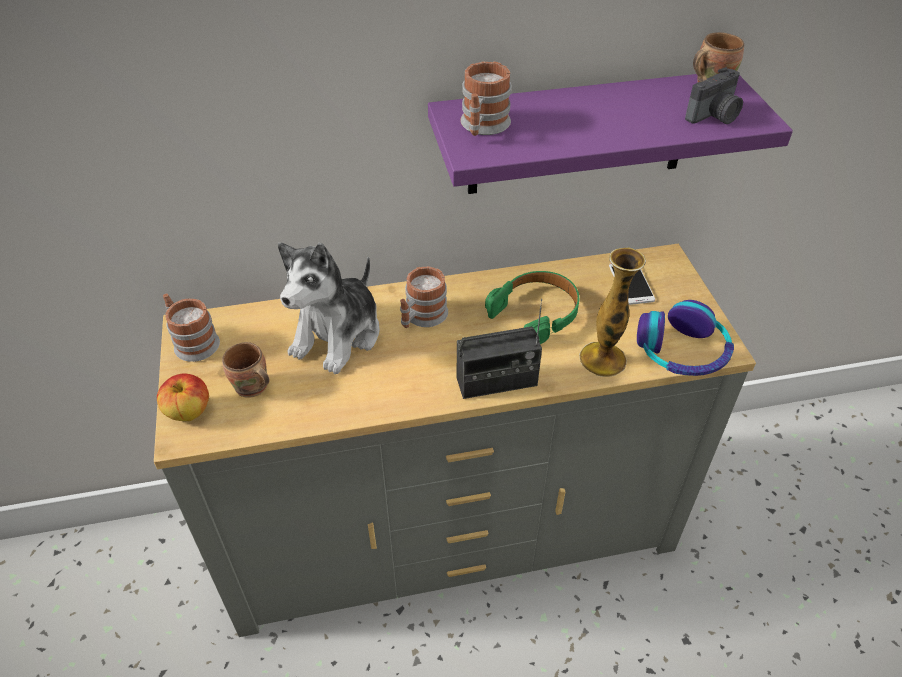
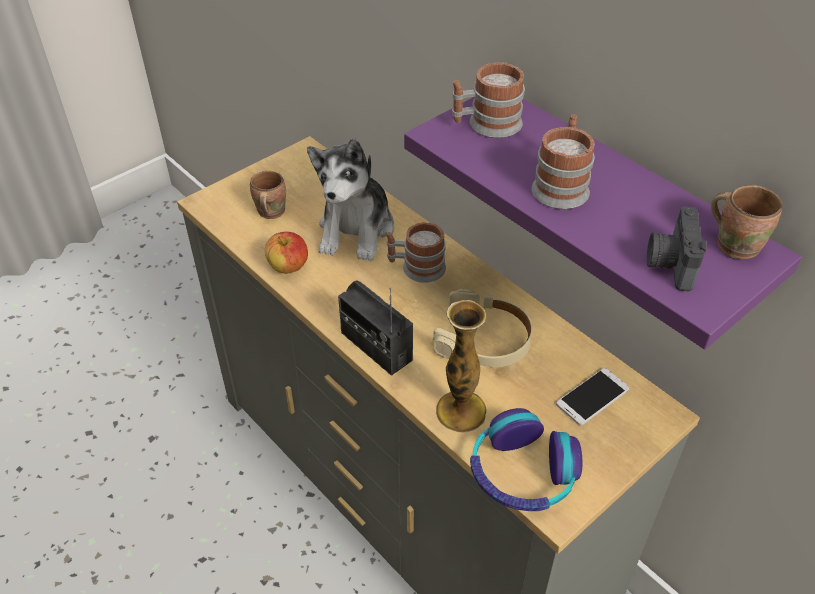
camera: 60 degrees right, 0 degrees up
(189, 412) = (228, 194): apple -> apple (288, 267)
(192, 342) = (293, 162): mug -> mug (561, 185)
(338, 335) = (356, 230): plush toy -> plush toy turned 75 degrees counterclockwise
(536, 313) = (484, 339): green headphones -> beige headphones
(714, 116) = (669, 264): camera -> camera turned 75 degrees clockwise

